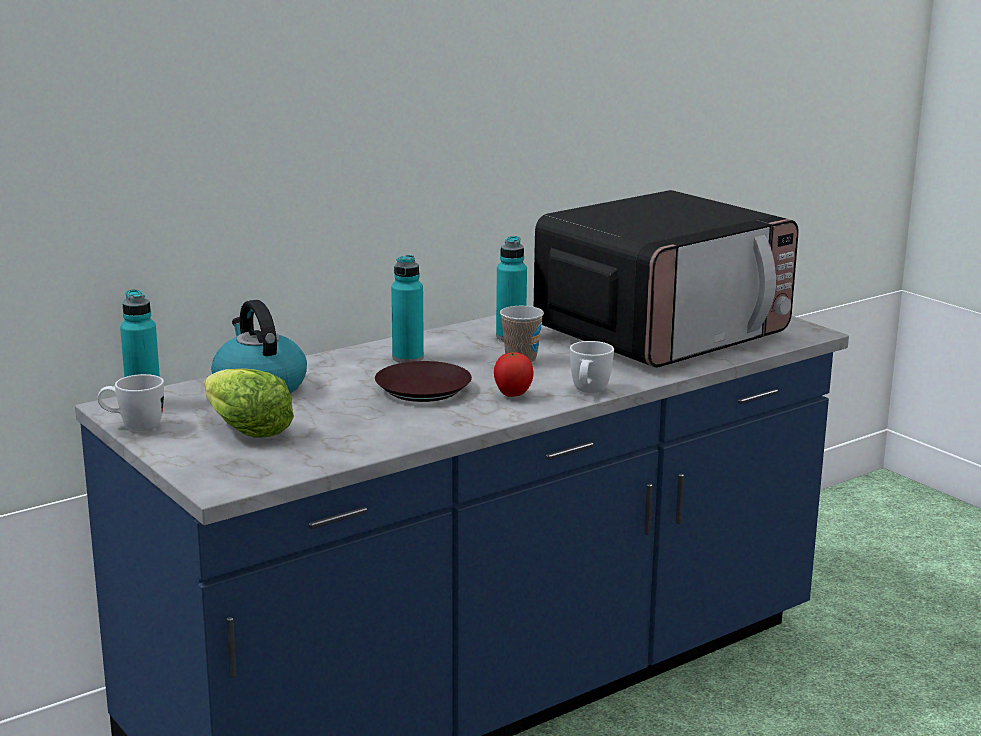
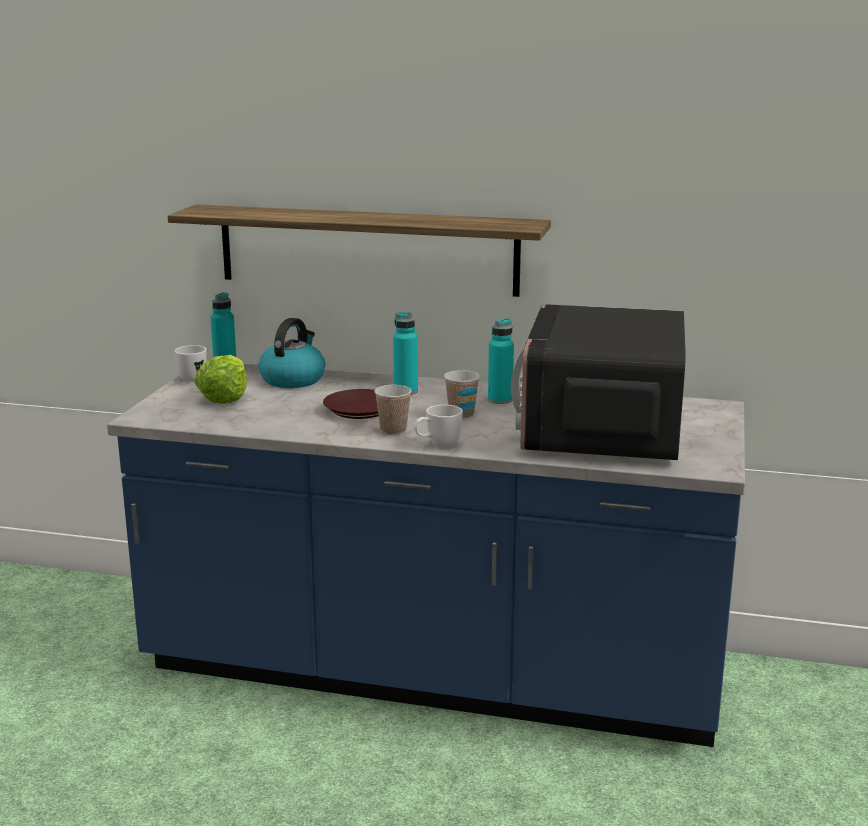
camera: 50 degrees right, 0 degrees up
(296, 189) = (367, 249): none -> shelf
(512, 395) = (393, 430): tomato -> cup
(663, 333) = (602, 432): microwave -> microwave turned 90 degrees clockwise

